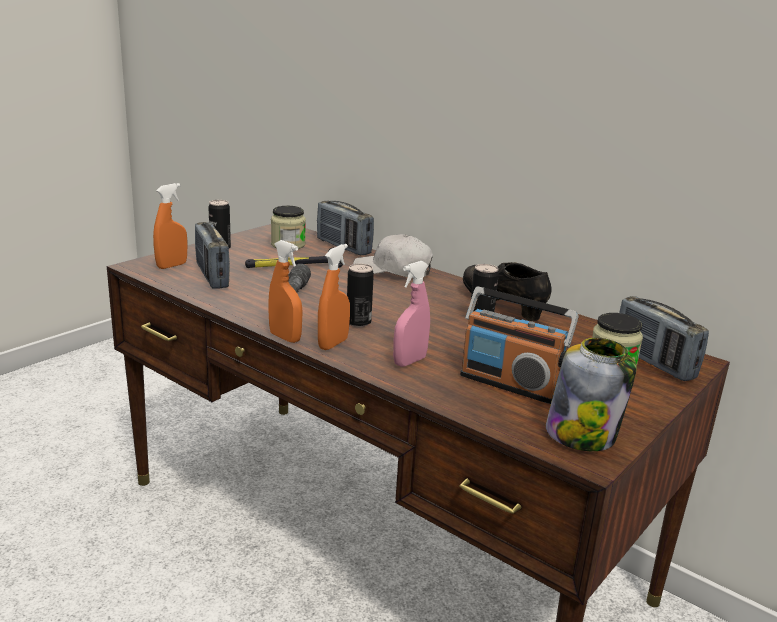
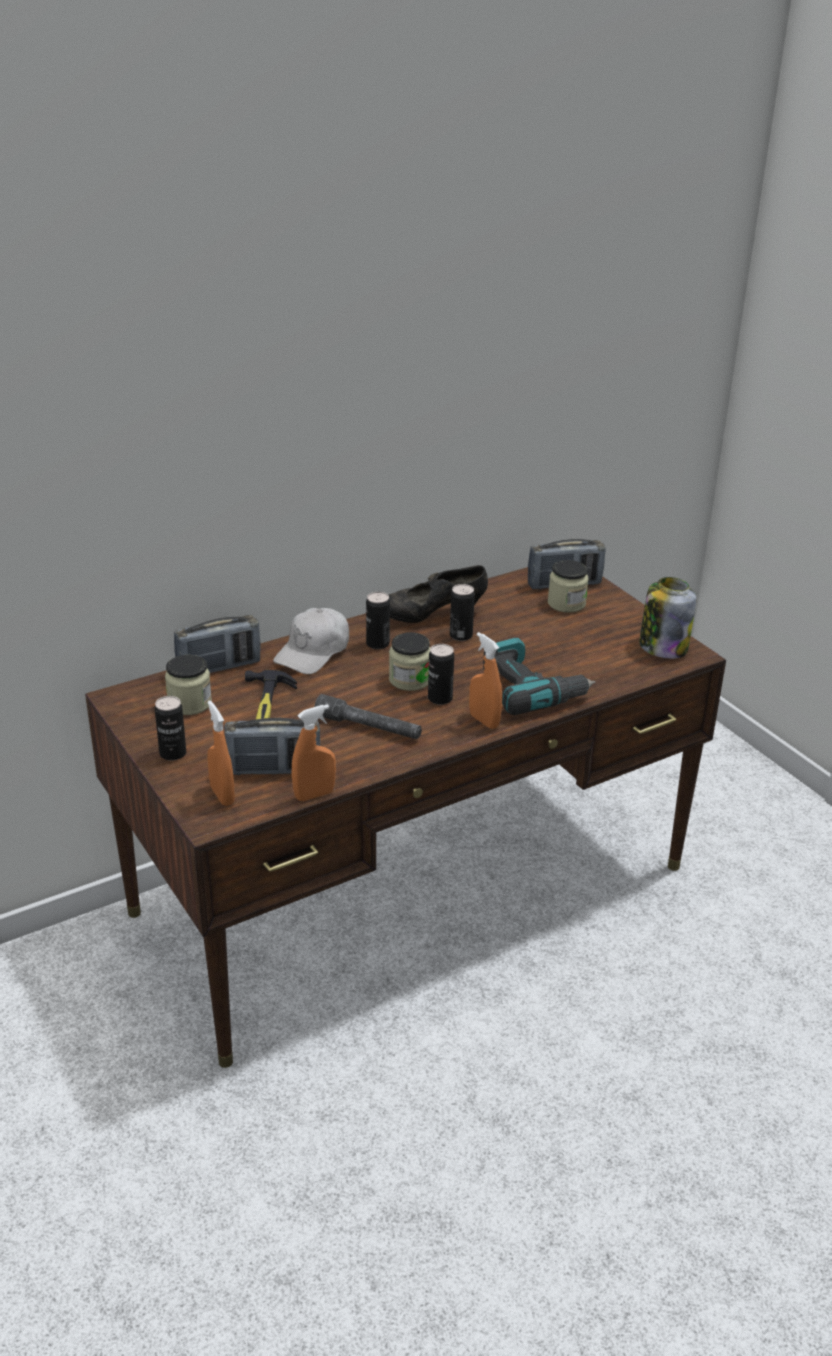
camera: 70 degrees left, 10 degrees up
(285, 337) = (461, 744): orange spray bottle -> orange spray bottle (314, 795)
(380, 307) = (410, 680): none -> jar
(409, 361) = (531, 689): pink spray bottle -> power drill
(429, 290) = (377, 644): none -> can
(510, 384) = (583, 654): radio -> none

